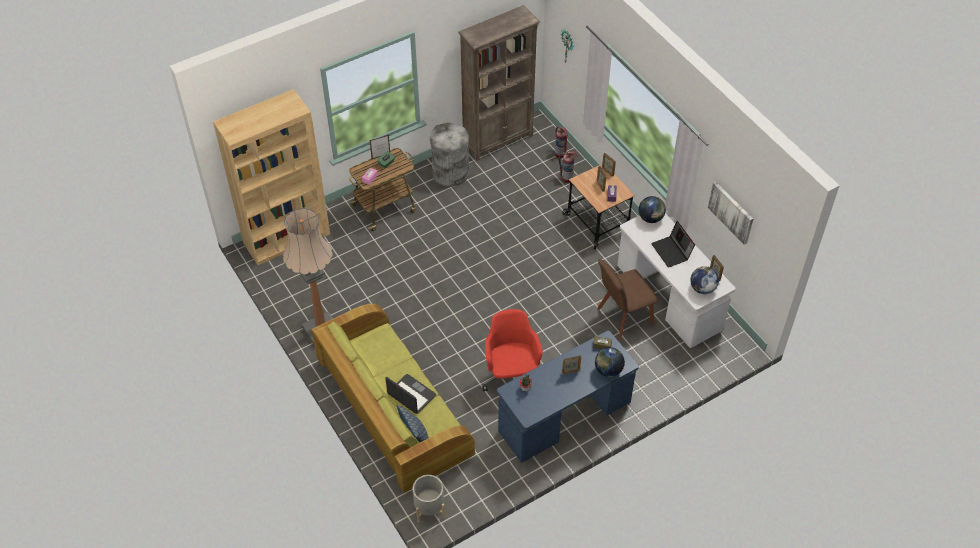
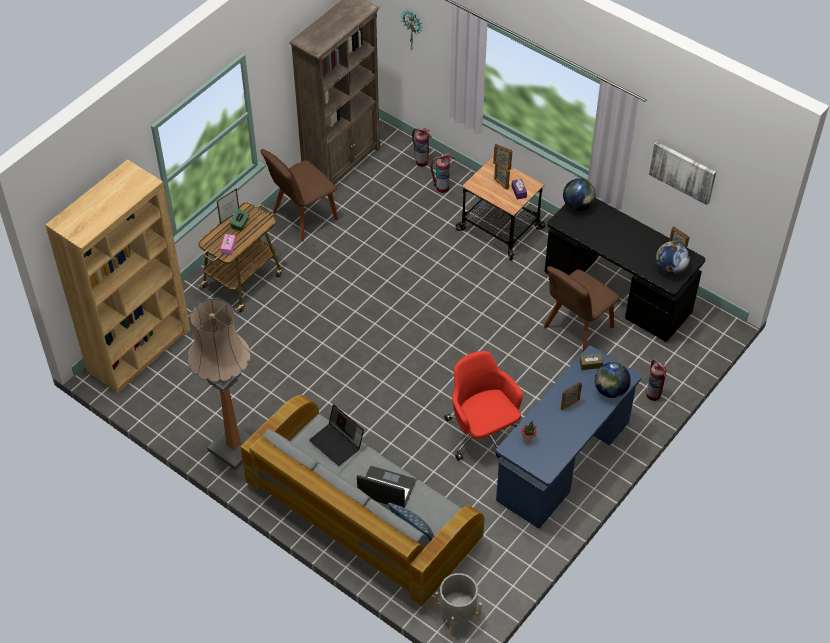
camera: 20 degrees left, 0 degrees up
(392, 408) = (361, 513): green sofa -> grey sofa
(450, 173) = (302, 217): grey trash can -> brown chair
(661, 386) = (653, 394): none -> fire extinguisher
(668, 298) = (617, 292): white desk -> black desk
(672, 252) = (618, 236): laptop -> laptop (337, 443)

